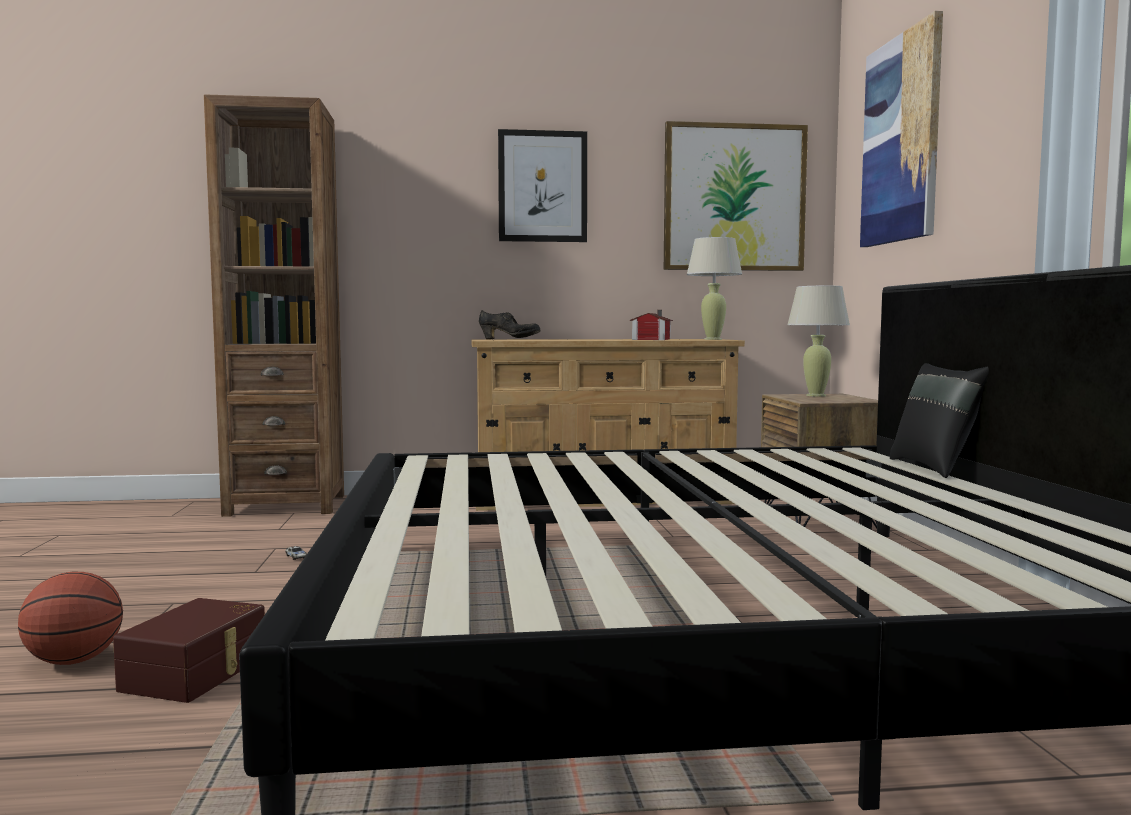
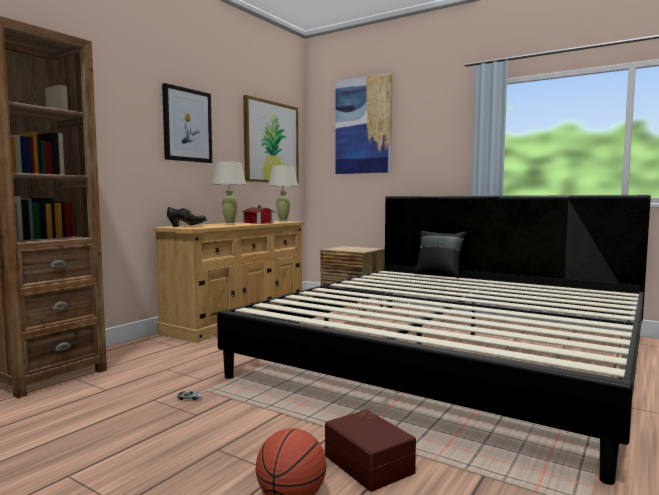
camera: 50 degrees left, 0 degrees up
(815, 395) = (344, 248): beige table lamp -> beige table lamp (229, 224)

